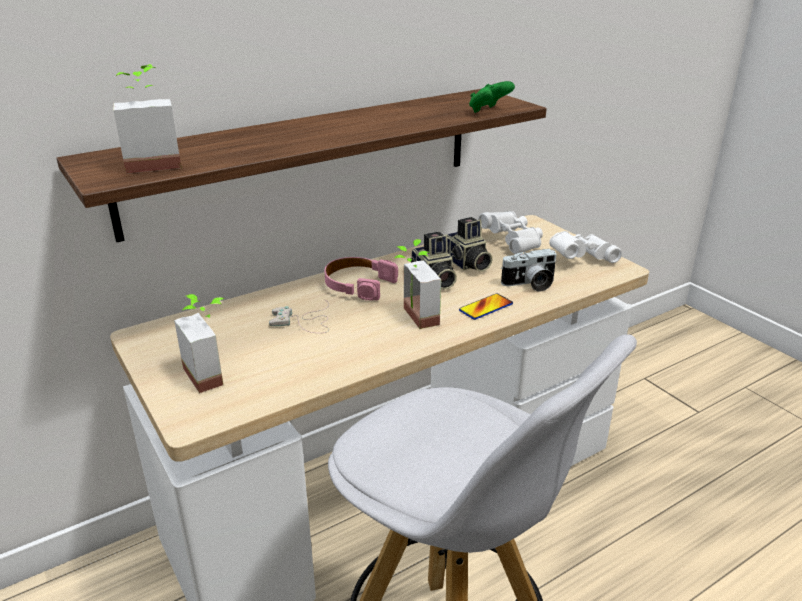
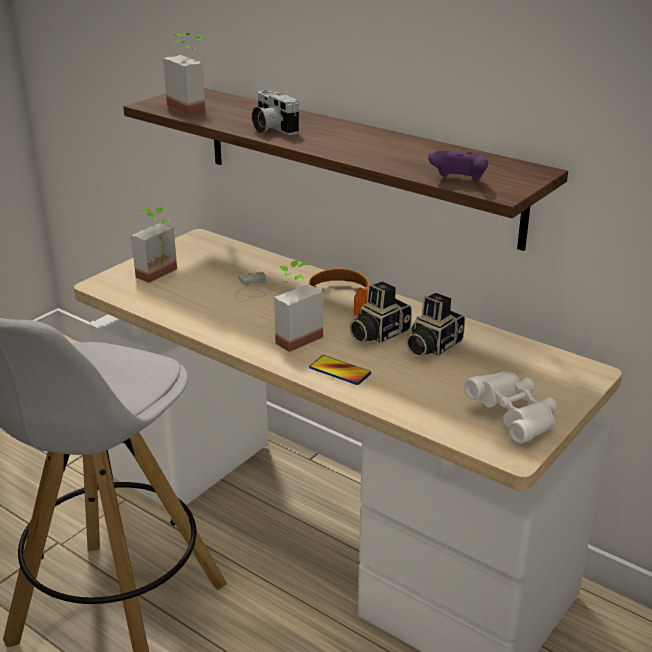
camera: 70 degrees right, 0 degrees up
(358, 285) = (338, 299): pink headphones -> orange headphones
(488, 111) = (458, 182): green game controller -> purple game controller
(513, 242) = (517, 367): white binoculars -> none
(530, 284) = (413, 391): camera -> camera (271, 128)

